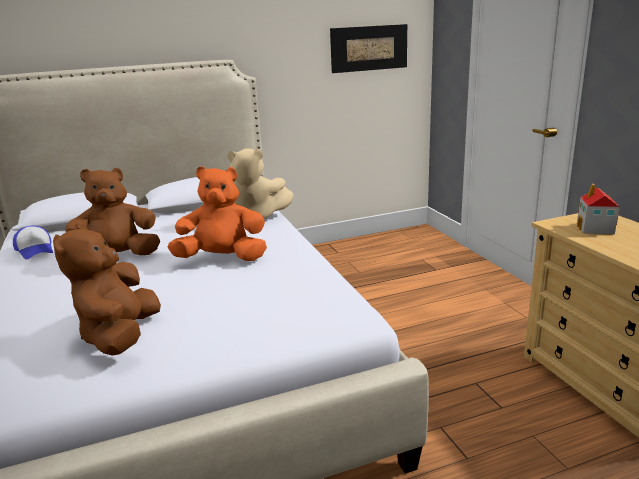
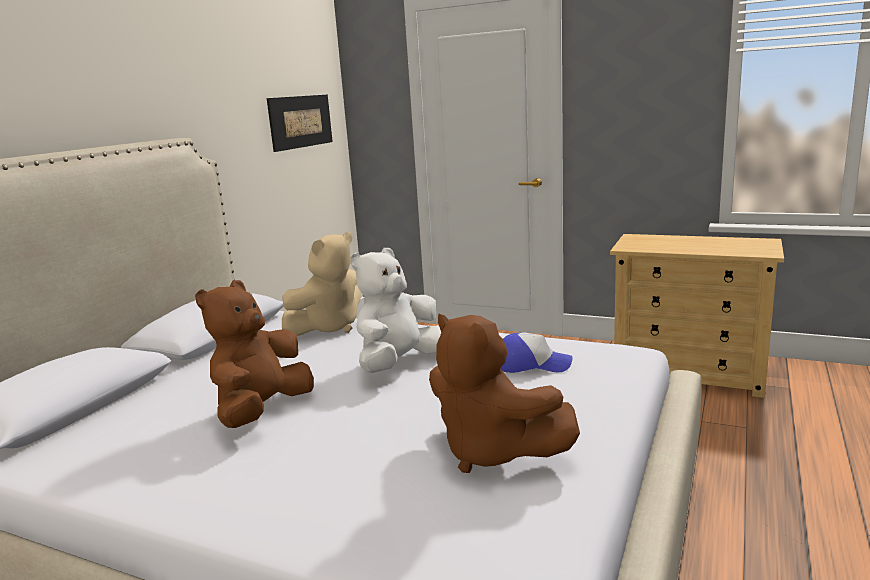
camera: 45 degrees left, 5 degrees down
(35, 250) = (97, 456): cap -> cap (531, 364)
(223, 258) = (399, 363): orange plush toy -> white plush toy
(595, 229) = (654, 244): toy house -> none

